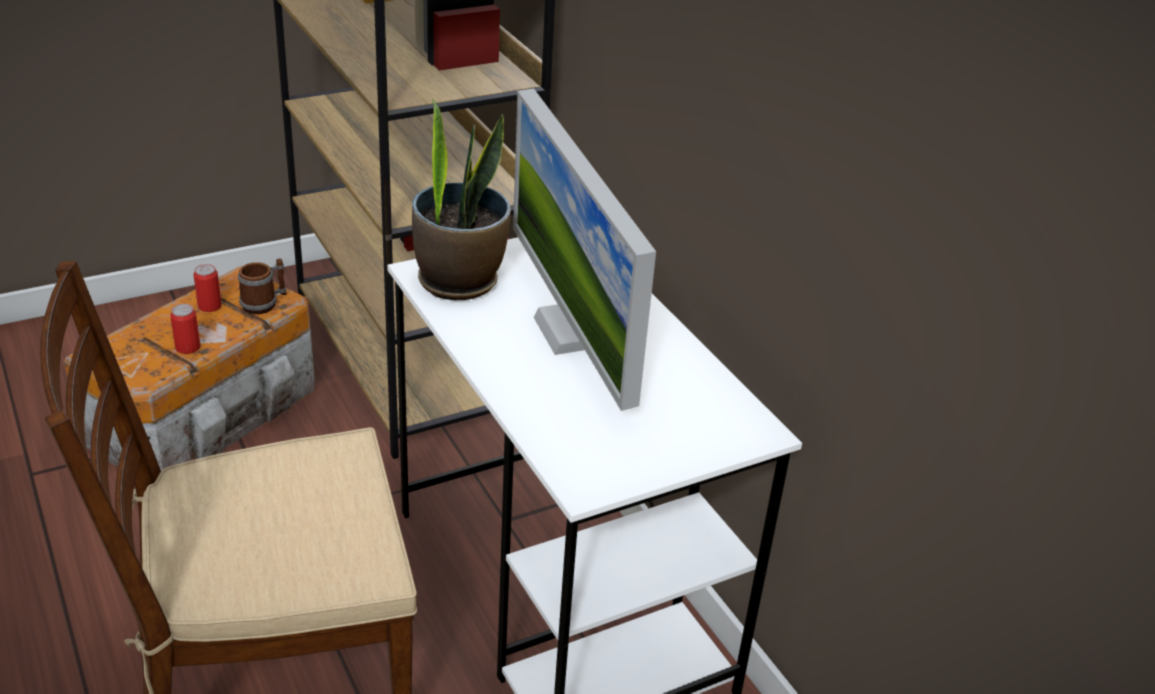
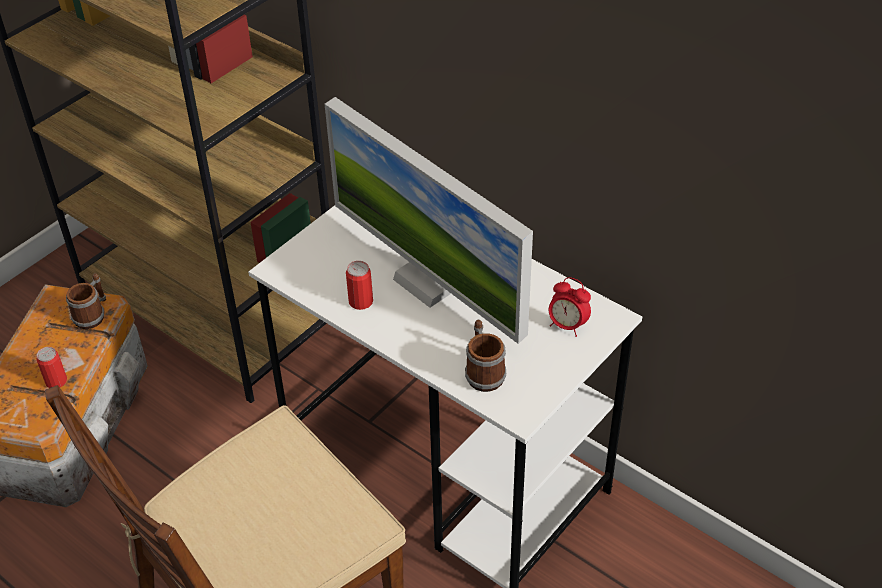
camera: 20 degrees left, 10 degrees up
(209, 306) = (47, 335): can -> can (361, 301)
(459, 281) = (315, 266): potted plant -> none
(570, 433) = (483, 372): none -> mug
(702, 422) = (567, 326): none -> alarm clock

